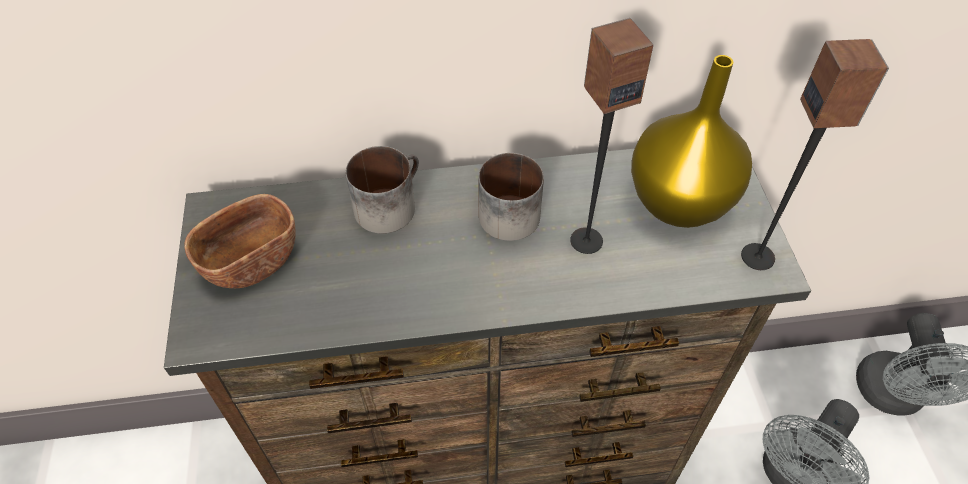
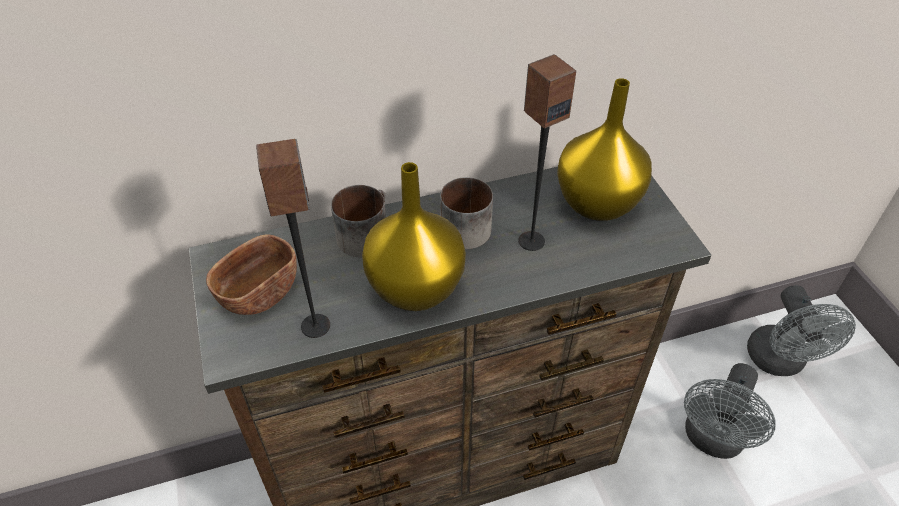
camera: 10 degrees left, 5 degrees down
(435, 281) = (417, 287): none -> yellow vase
(758, 257) = (667, 235): speaker -> speaker (316, 326)

